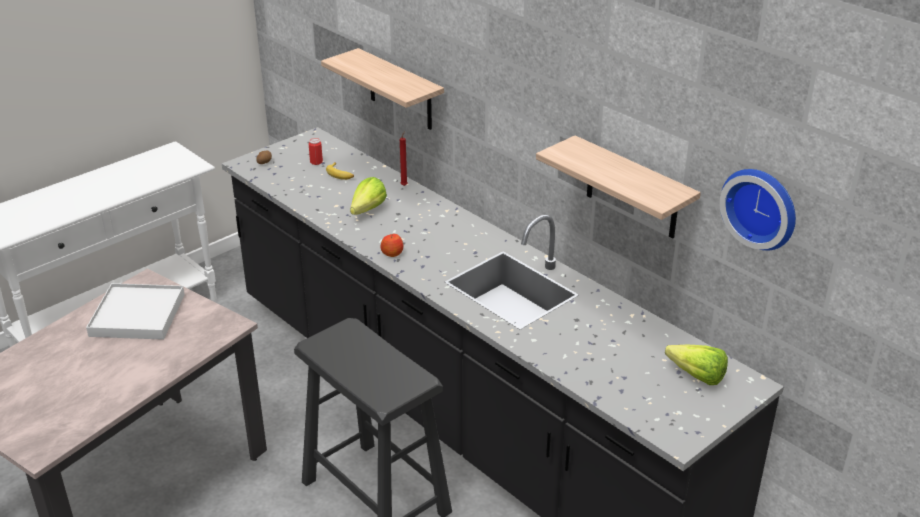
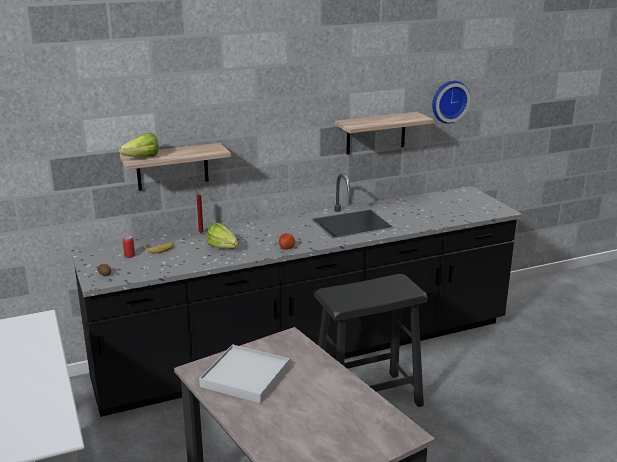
camera: 70 degrees left, 10 degrees down
(692, 374) = (455, 199): lettuce -> lettuce (139, 158)

